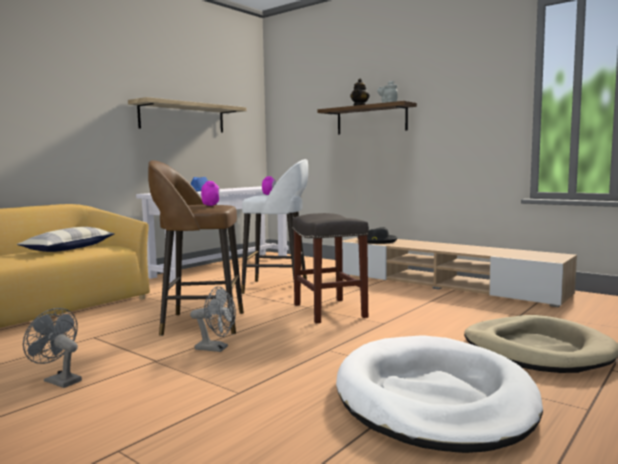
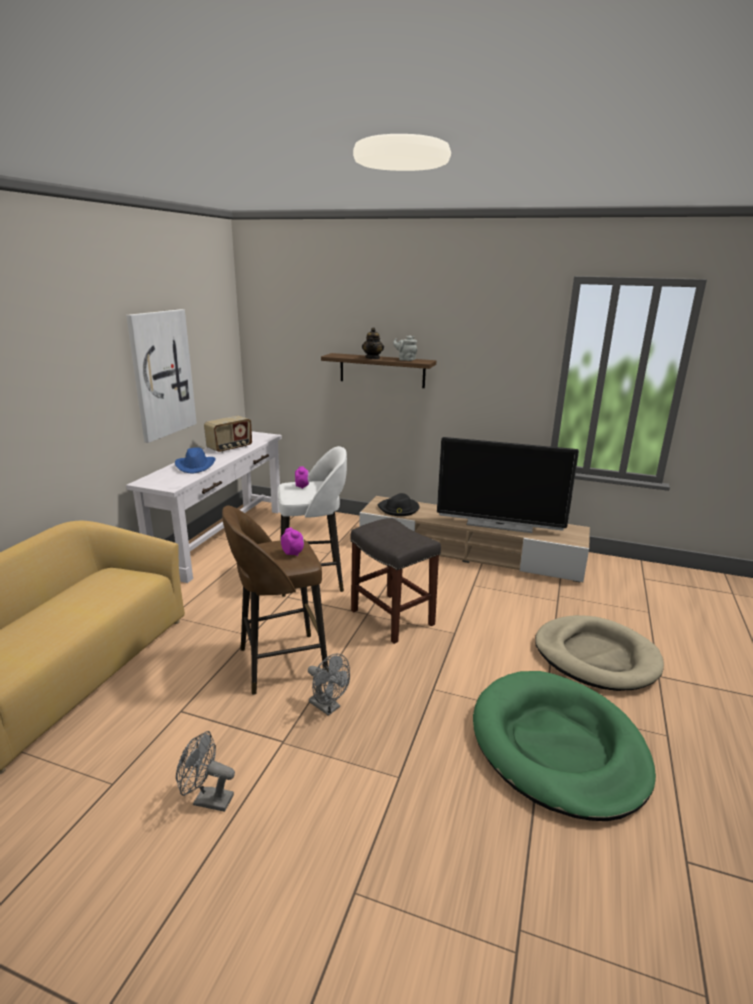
camera: 20 degrees left, 15 degrees up
(69, 248) = (91, 591): pillow -> none
(183, 117) = (162, 374): shelf -> picture
(216, 348) = (328, 707): grey fan -> grey fan turned 45 degrees clockwise
(238, 188) = (230, 448): none -> radio
(433, 398) = (558, 746): white dog bed -> green dog bed
(472, 250) = (499, 525): none -> television

